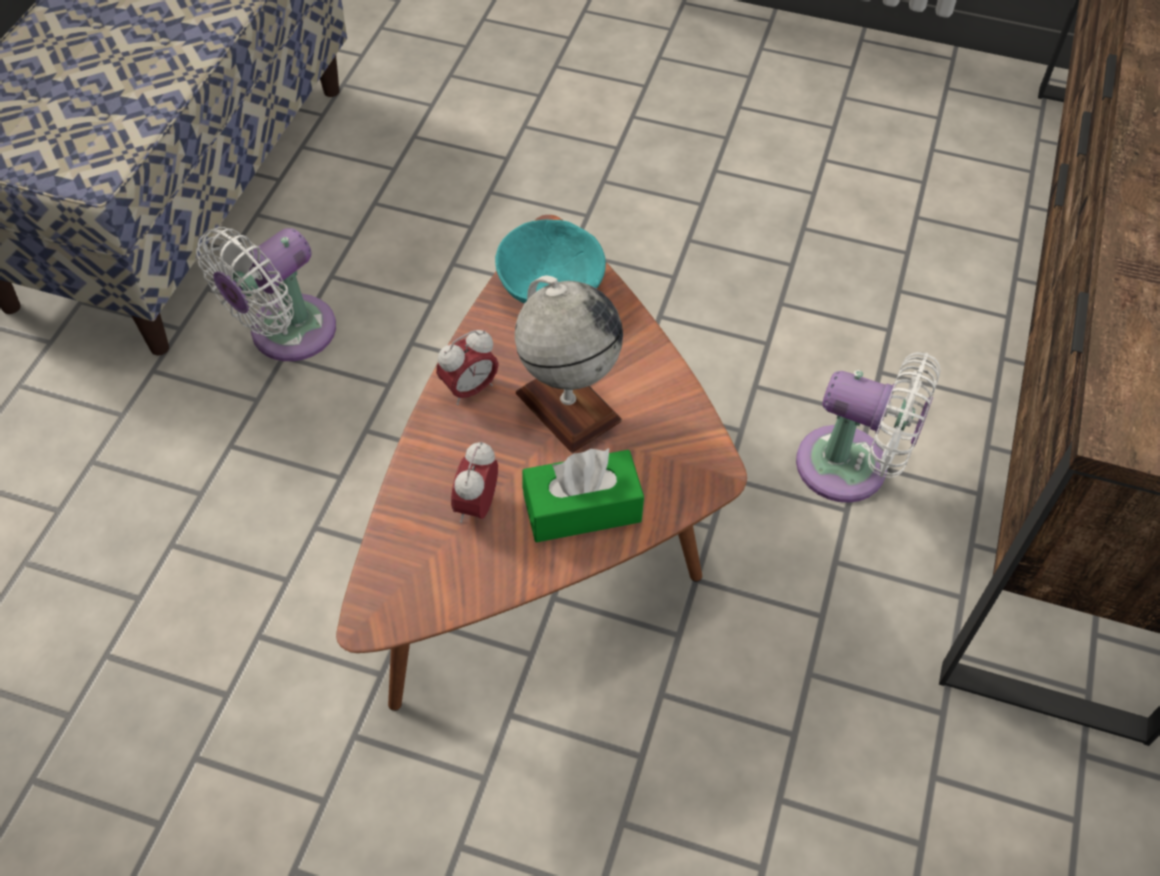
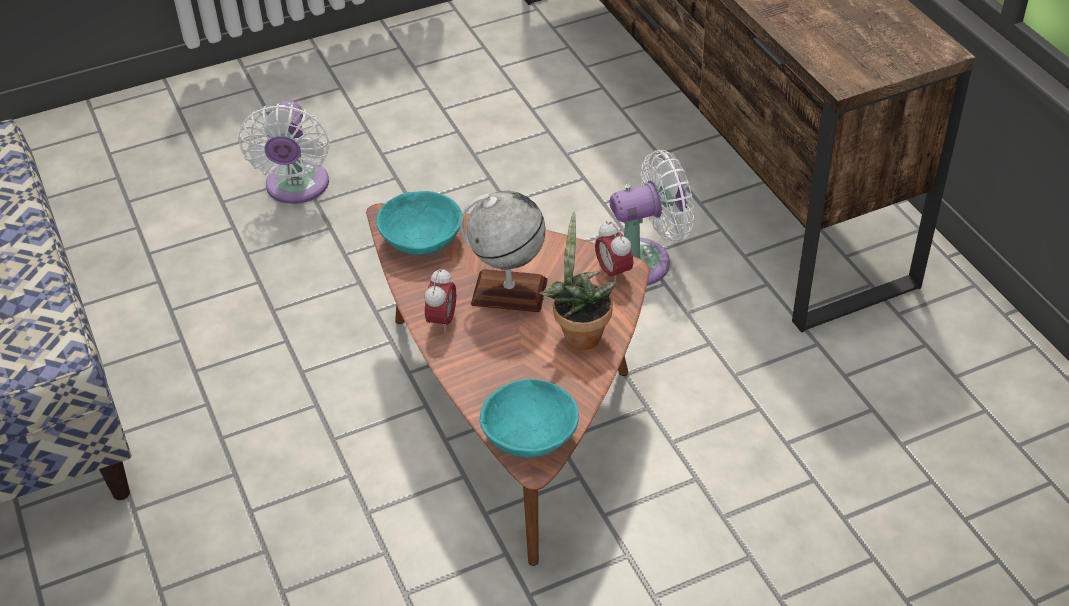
camera: 40 degrees left, 10 degrees down
(285, 334) = (206, 424): white fan -> white fan (296, 188)
(402, 588) = (531, 437): none -> turquoise bowl
(477, 506) = (521, 372): alarm clock -> alarm clock (613, 272)
(582, 508) = (579, 333): green tissue box -> potted plant

